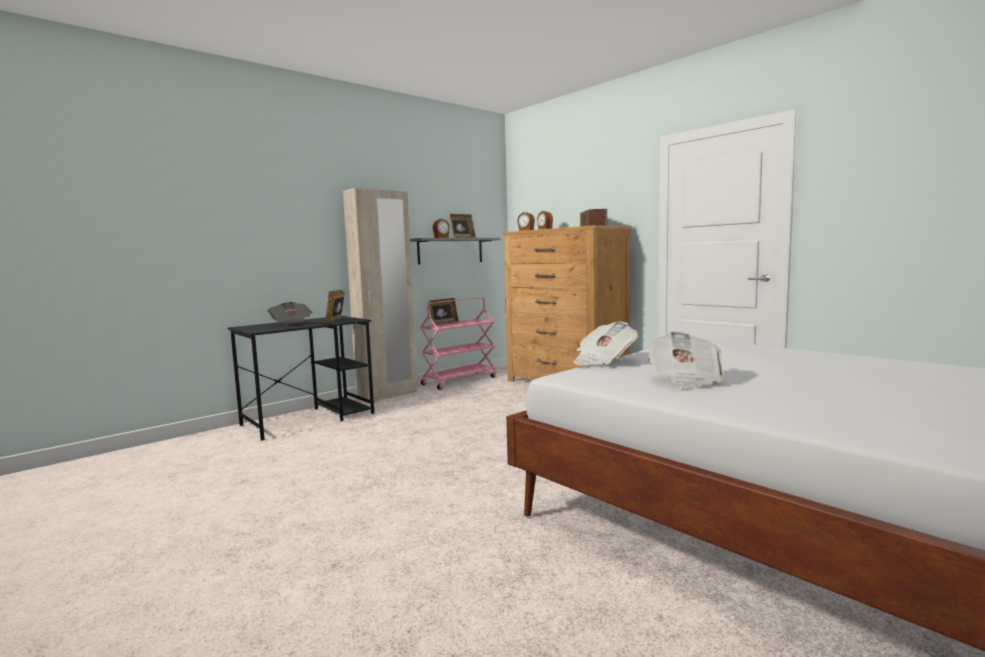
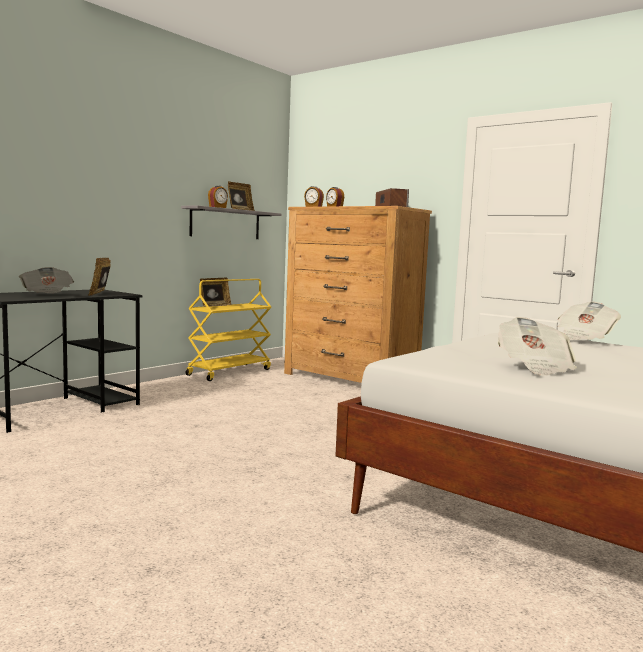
camera: 10 degrees left, 0 degrees up
(387, 395) = (149, 385): beige wardrobe -> none
(459, 380) = (229, 372): pink cart -> yellow cart
(603, 361) = (435, 347): newspaper -> newspaper (584, 337)

